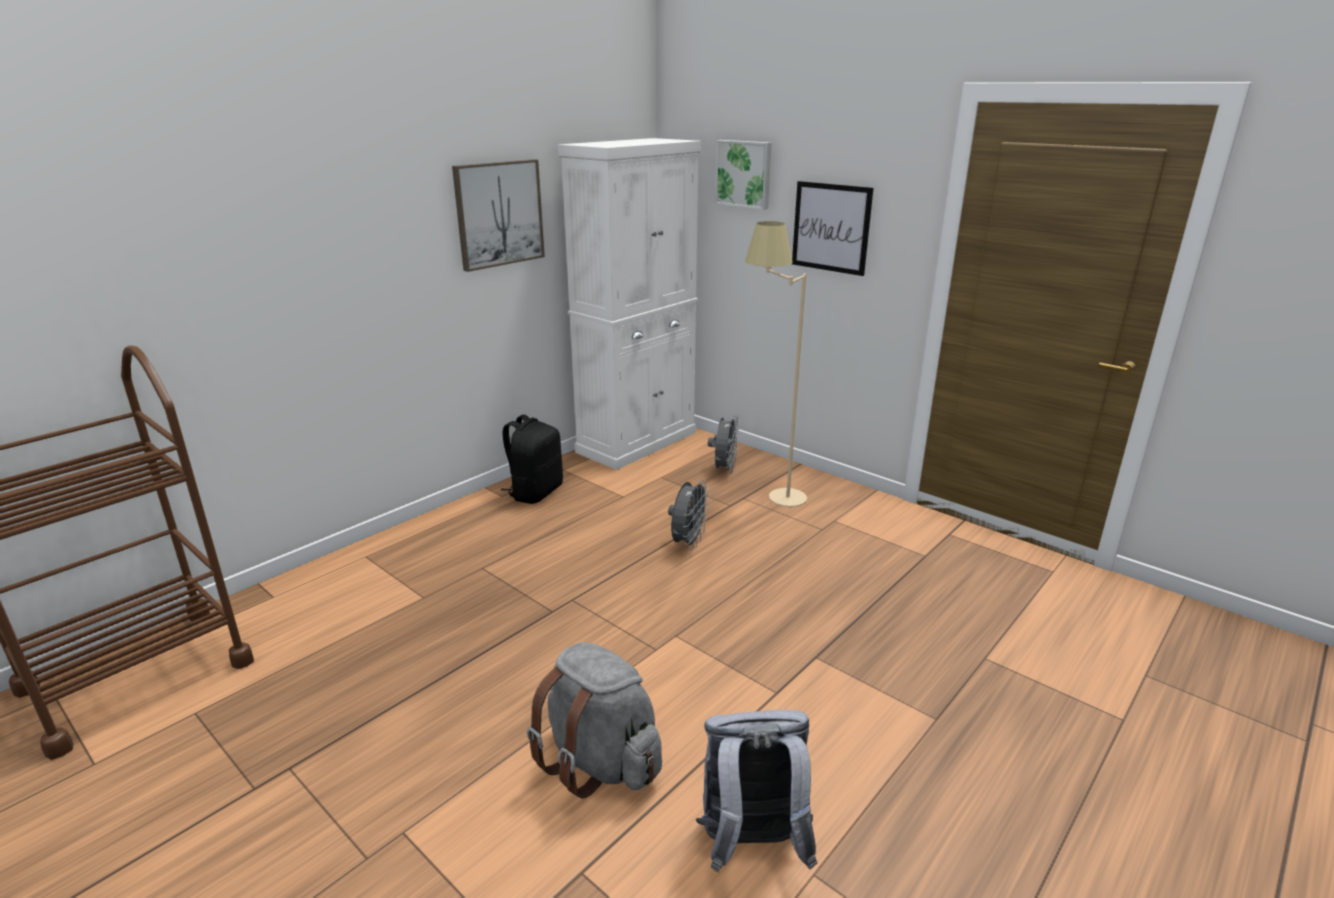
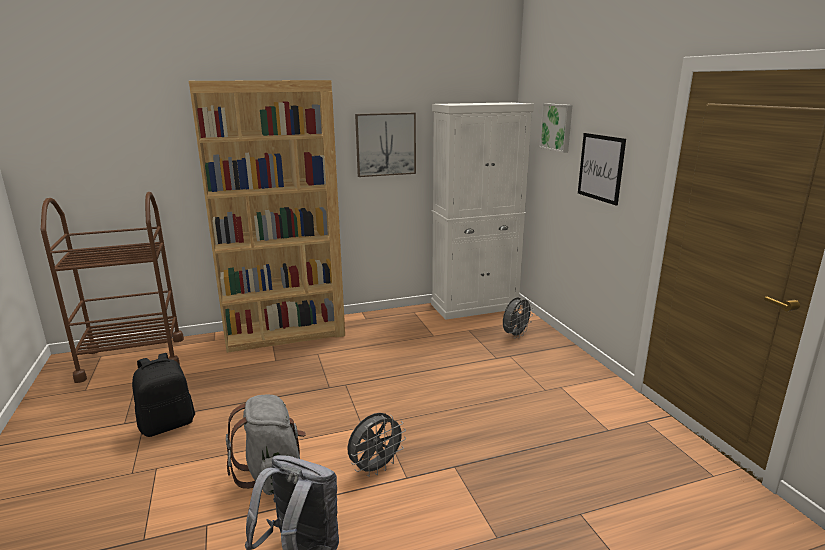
camera: 30 degrees right, 5 degrees down
(395, 551) = (285, 333): none -> brown bookcase
(535, 492) = (385, 321): black backpack -> black backpack (168, 424)
(688, 543) = (445, 373): grey fan -> grey fan (376, 468)
(770, 495) = (530, 359): beige floor lamp -> none

